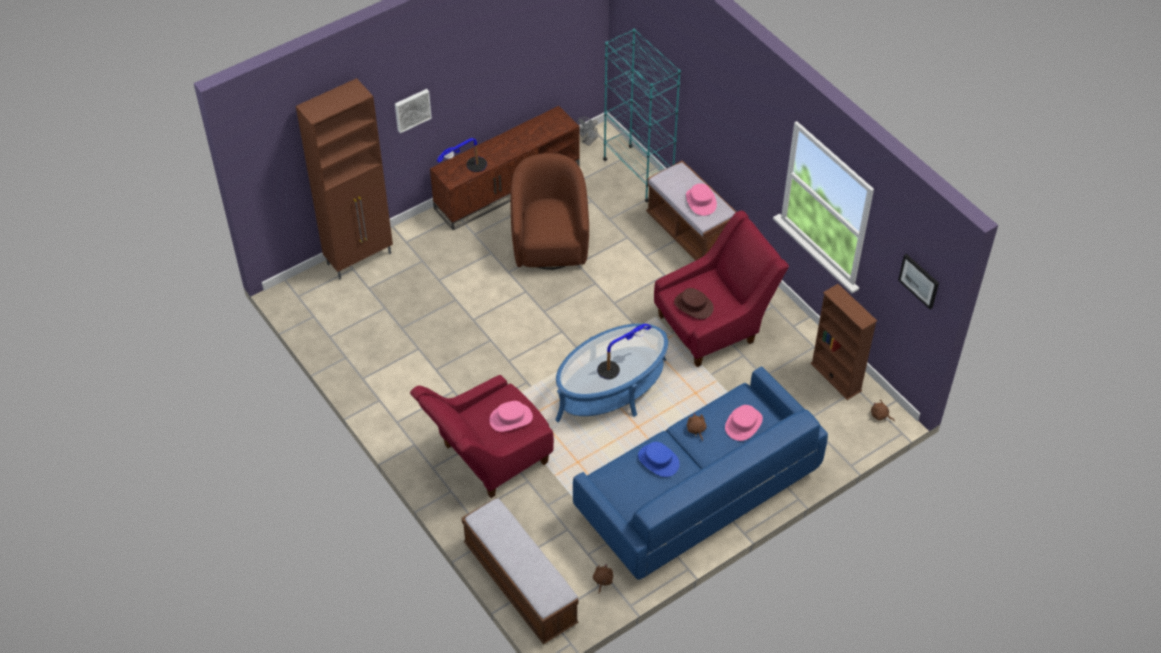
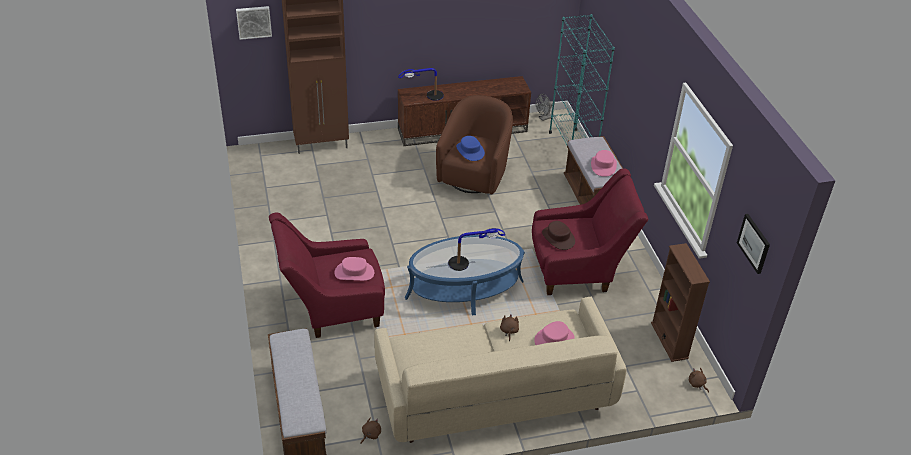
camera: 20 degrees right, 10 degrees down
(412, 109) = (387, 27): picture -> picture (254, 22)
(658, 461) = (461, 344): blue hat -> blue hat (470, 151)
(696, 493) = (494, 392): blue sofa -> beige sofa

